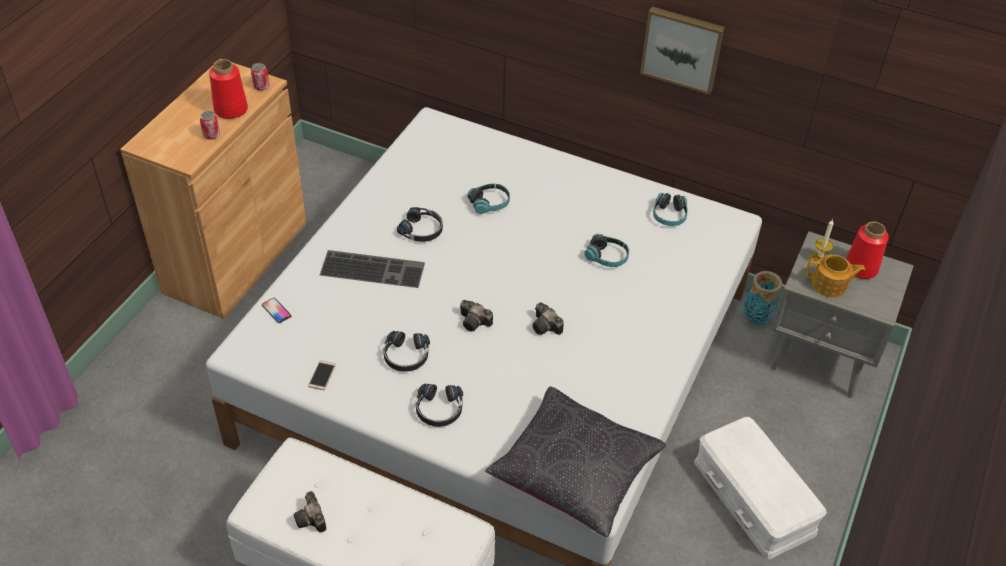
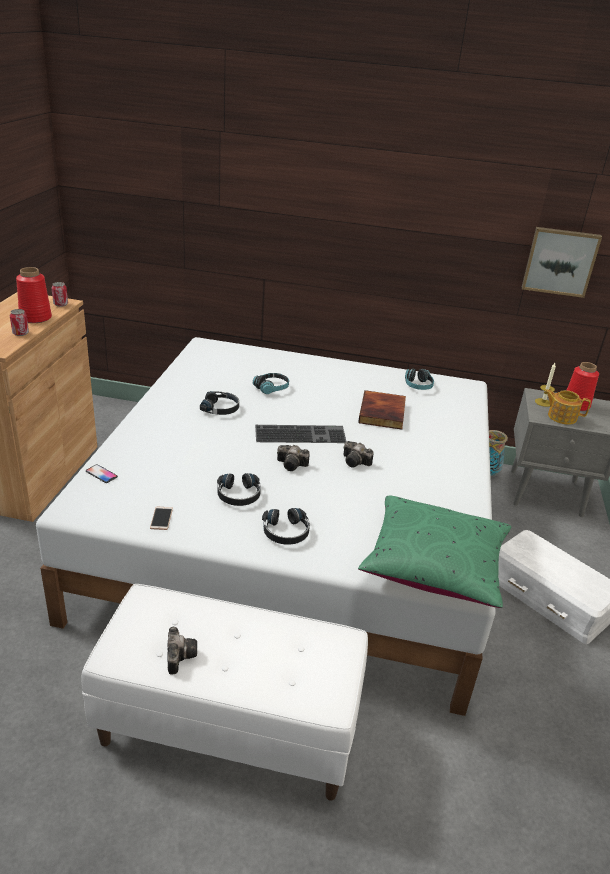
camera: 15 degrees left, 15 degrees down
(312, 520) = (179, 655): camera -> camera turned 150 degrees counterclockwise
(374, 268) = (186, 436): keyboard -> keyboard (301, 433)
(575, 471) = (434, 564): black pillow -> green pillow
(607, 257) = (383, 413): headphones -> book
(682, 48) = (417, 242): picture -> picture (560, 261)
(830, 285) = (561, 417): teapot -> teapot turned 150 degrees counterclockwise

